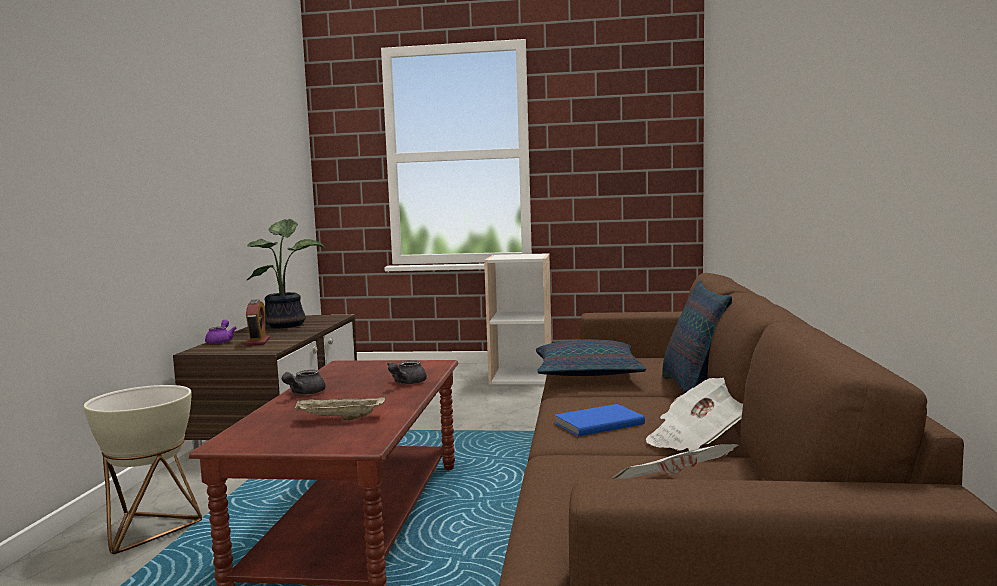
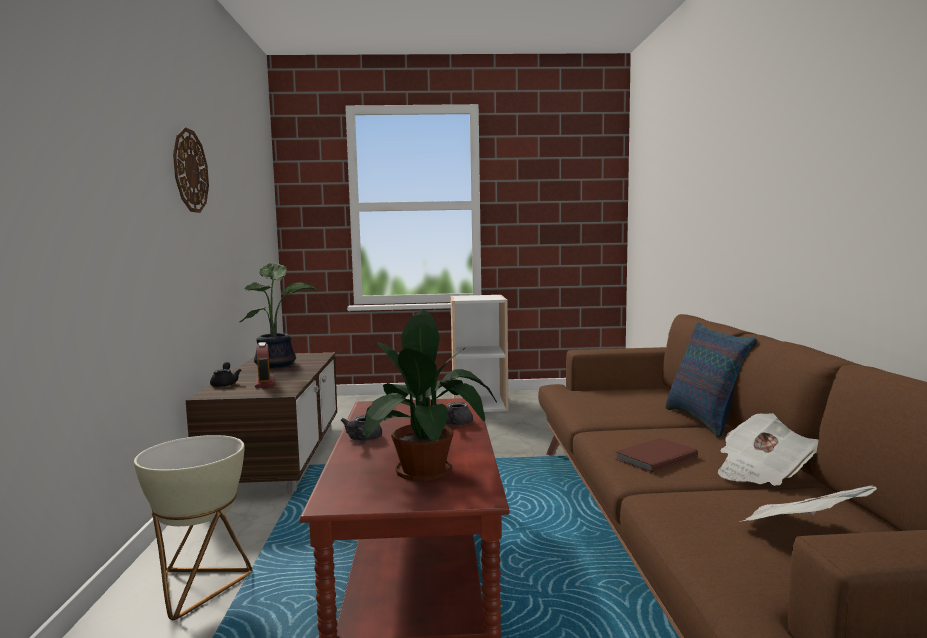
camera: 10 degrees left, 0 degrees up
(185, 126) = (190, 171): none -> wall clock
(221, 341) = (225, 384): purple teapot -> black teapot
(339, 419) = (426, 468): beige tray -> potted plant
(587, 375) = (598, 408): blue pillow -> none
(597, 423) = (654, 458): blue book -> brown book

